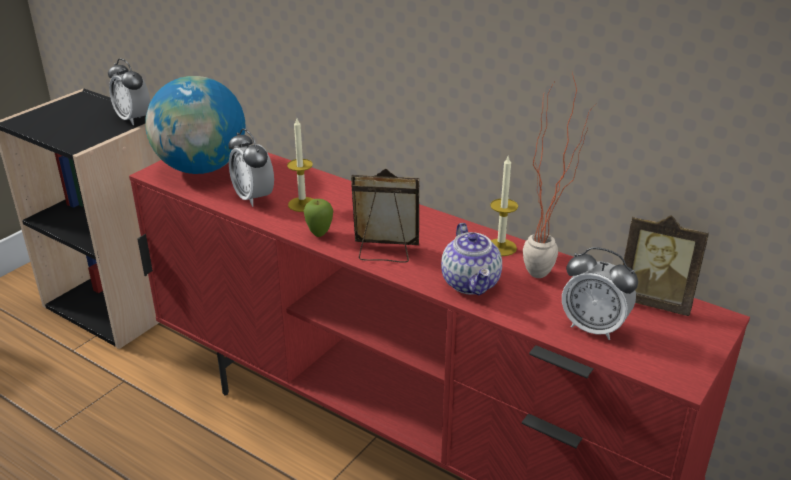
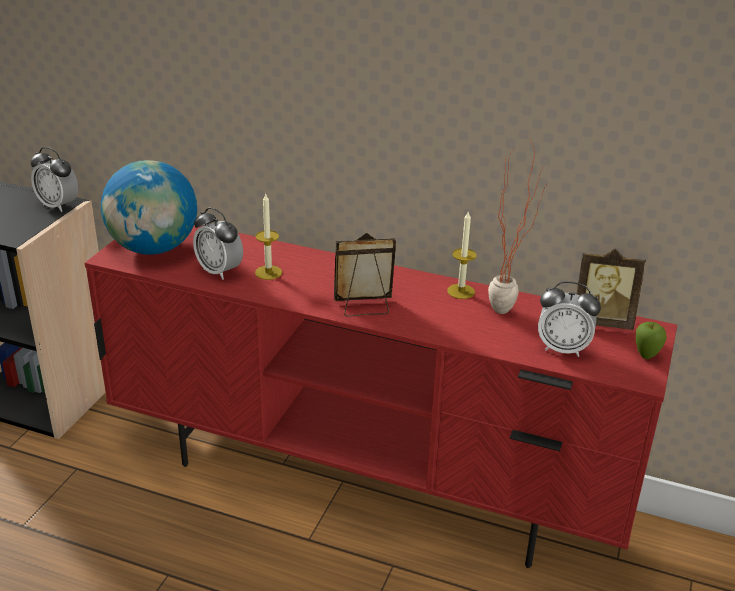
camera: 15 degrees left, 0 degrees up
(319, 234) = (298, 298): apple -> apple (646, 356)
(471, 283) = (450, 325): teapot -> none

